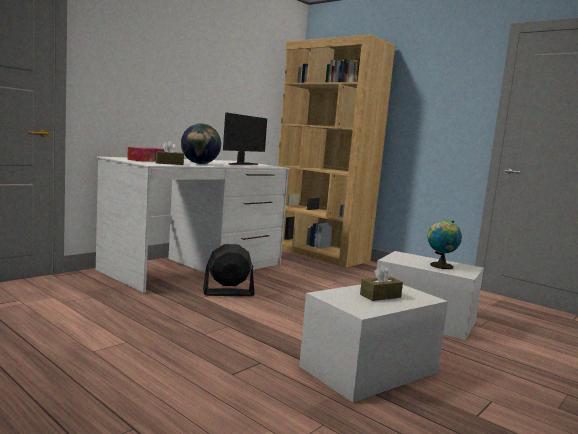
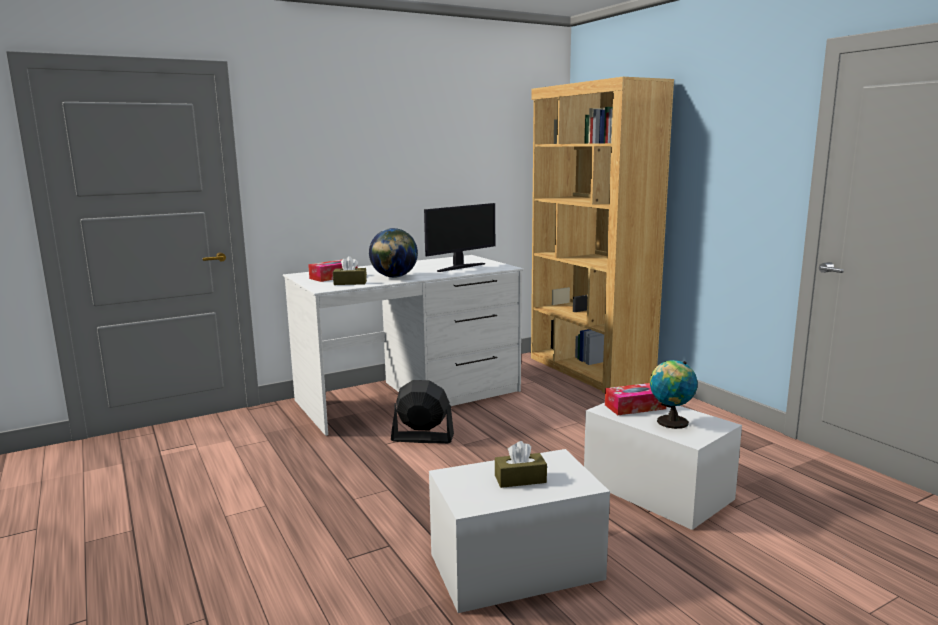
camera: 20 degrees right, 5 degrees up
(408, 258) = (635, 407): none -> tissue box

